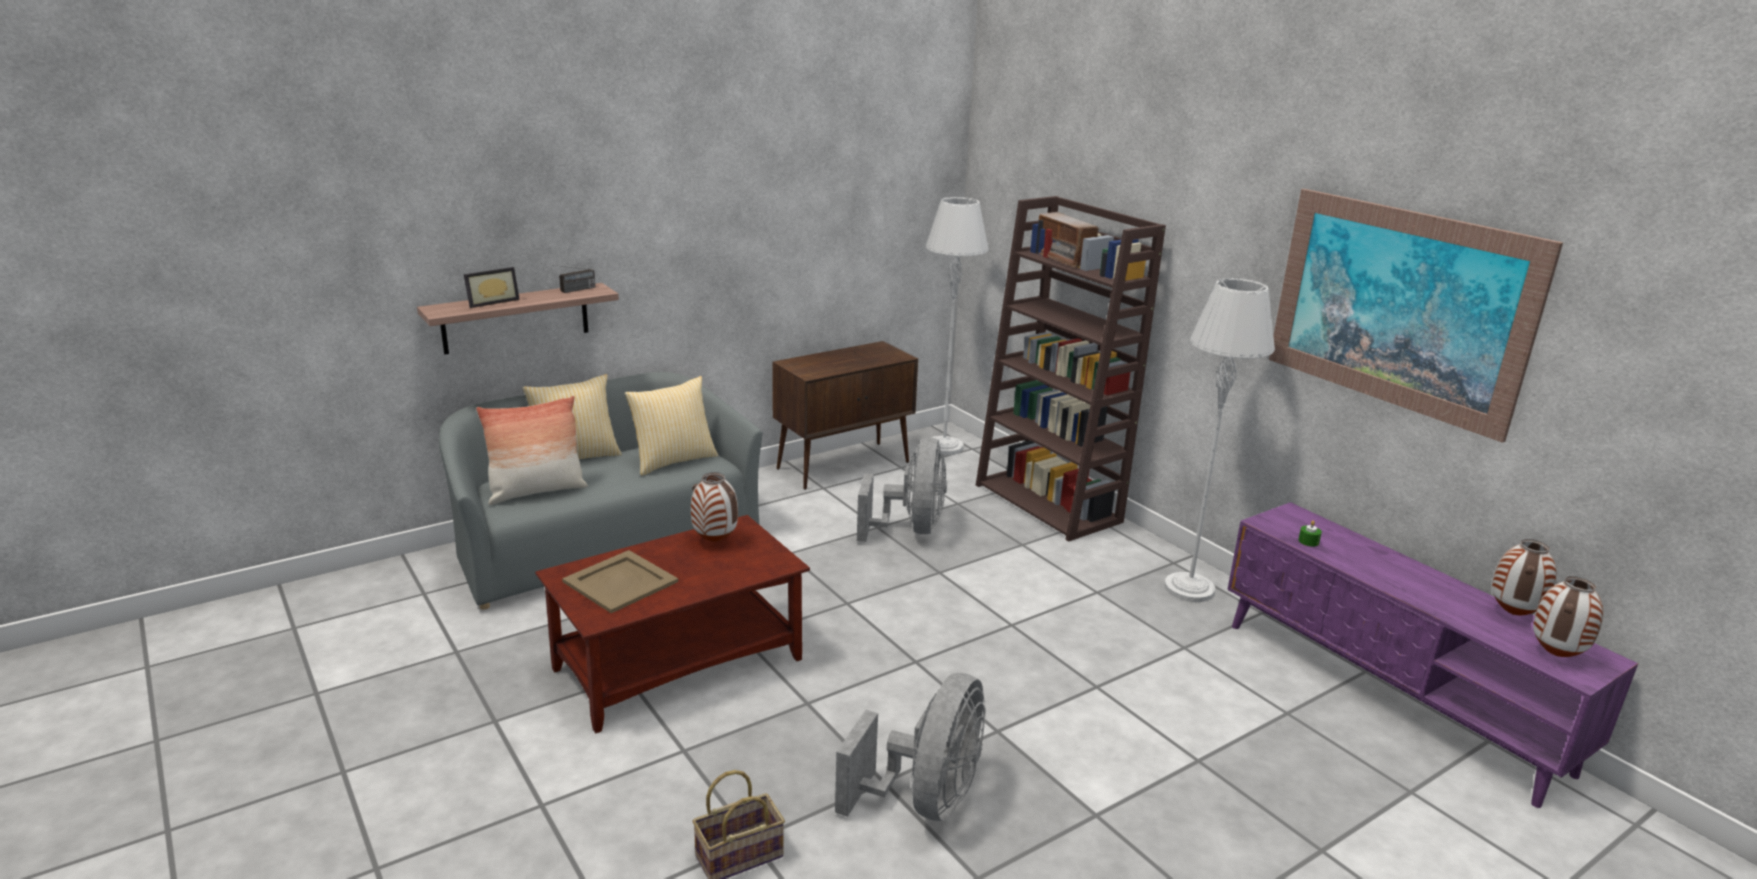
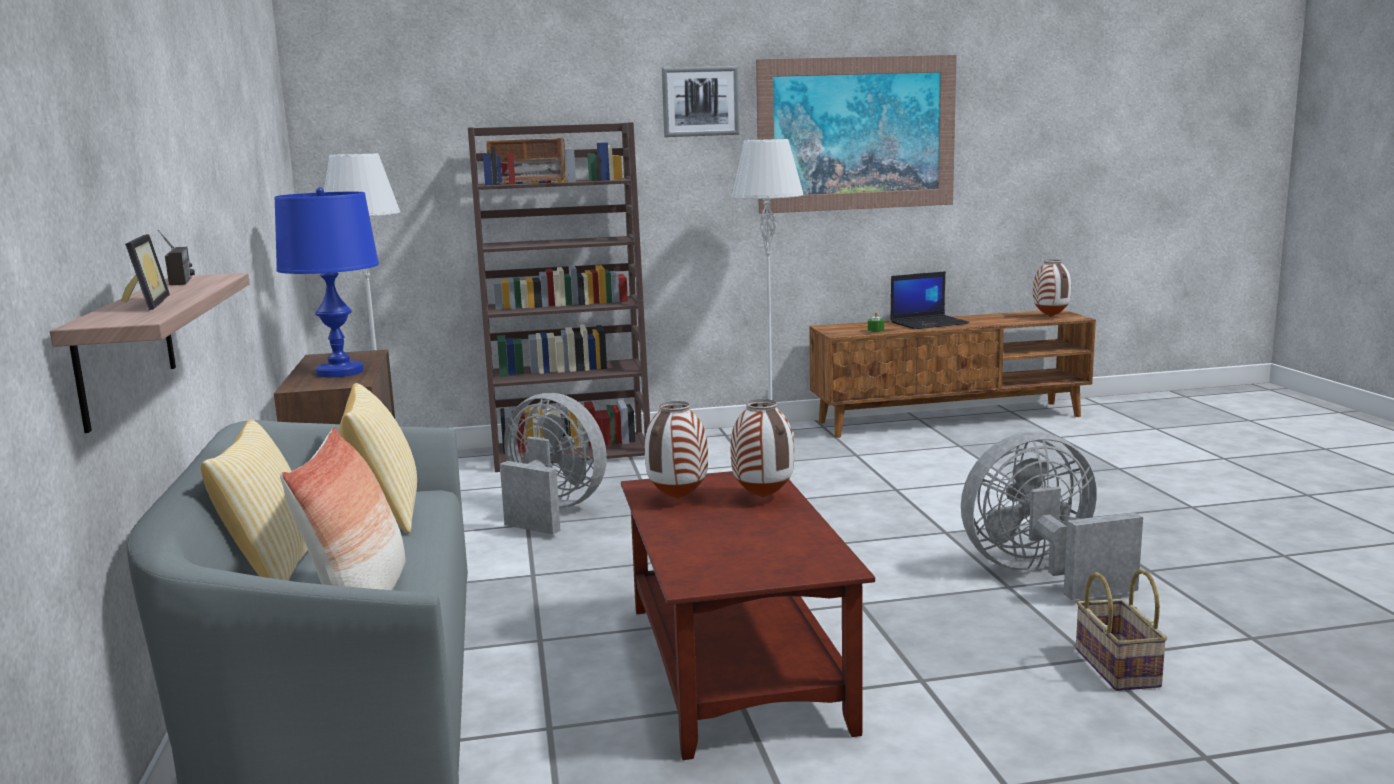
camera: 65 degrees left, 10 degrees down
(620, 581) = (742, 550): beige tray -> none
(837, 363) = (340, 372): none -> blue table lamp
(925, 800) = (1040, 574): grey fan -> grey fan turned 60 degrees counterclockwise
(1240, 221) = (700, 101): none -> picture
(1390, 695) = (950, 419): purple tv stand -> brown tv stand
(1394, 570) = (929, 323): none -> laptop
(1512, 614) = (998, 315): vase -> vase (762, 497)

